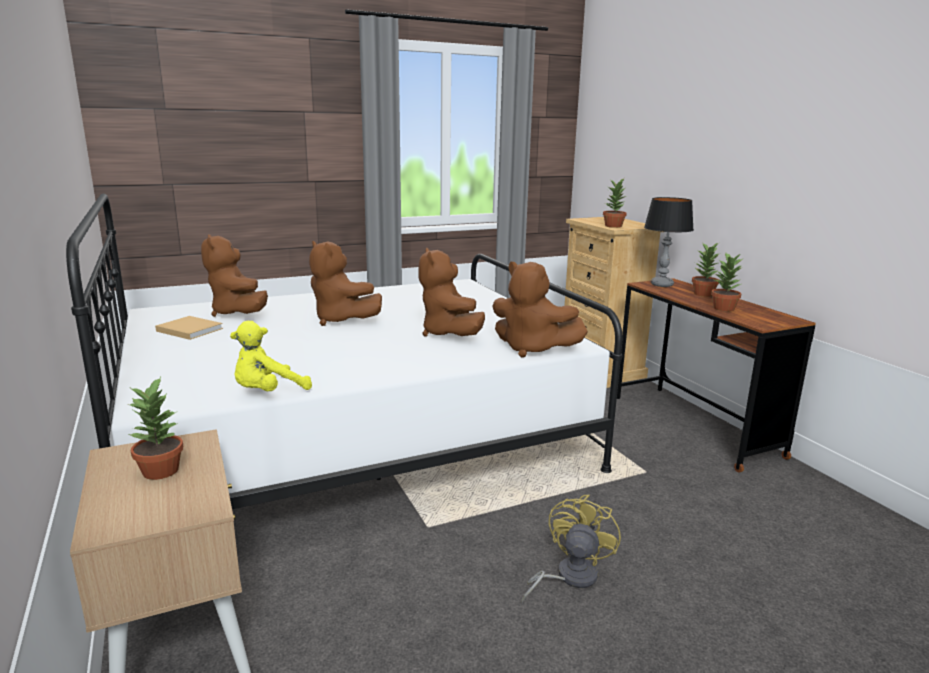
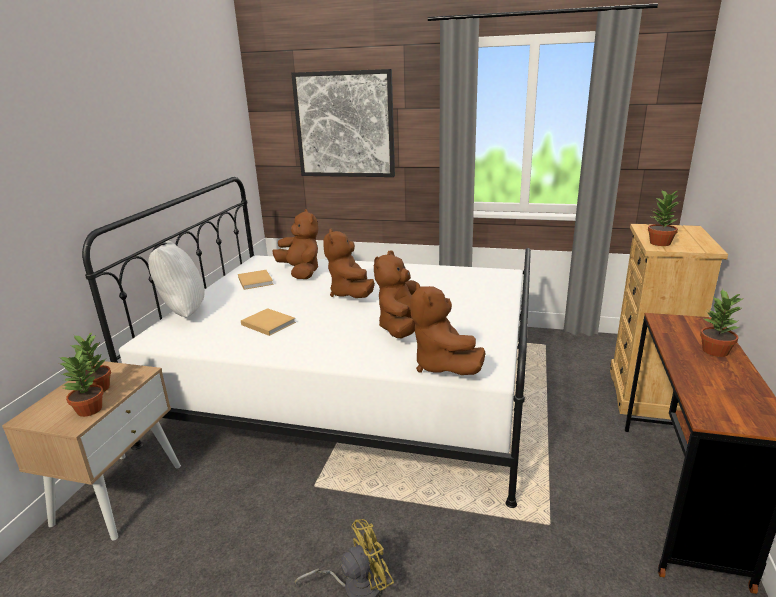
camera: 40 degrees right, 5 degrees up
(142, 374) = (182, 312): none -> white pillow
(236, 129) = (344, 125): none -> picture
(238, 313) = (301, 272): brown plush toy -> brown plush toy turned 135 degrees clockwise
(268, 393) = (213, 349): yellow plush toy -> none
(290, 359) = (267, 323): none -> beige book
(661, 284) = (684, 324): table lamp -> none
(724, 308) = (702, 380): potted plant -> potted plant (89, 410)

